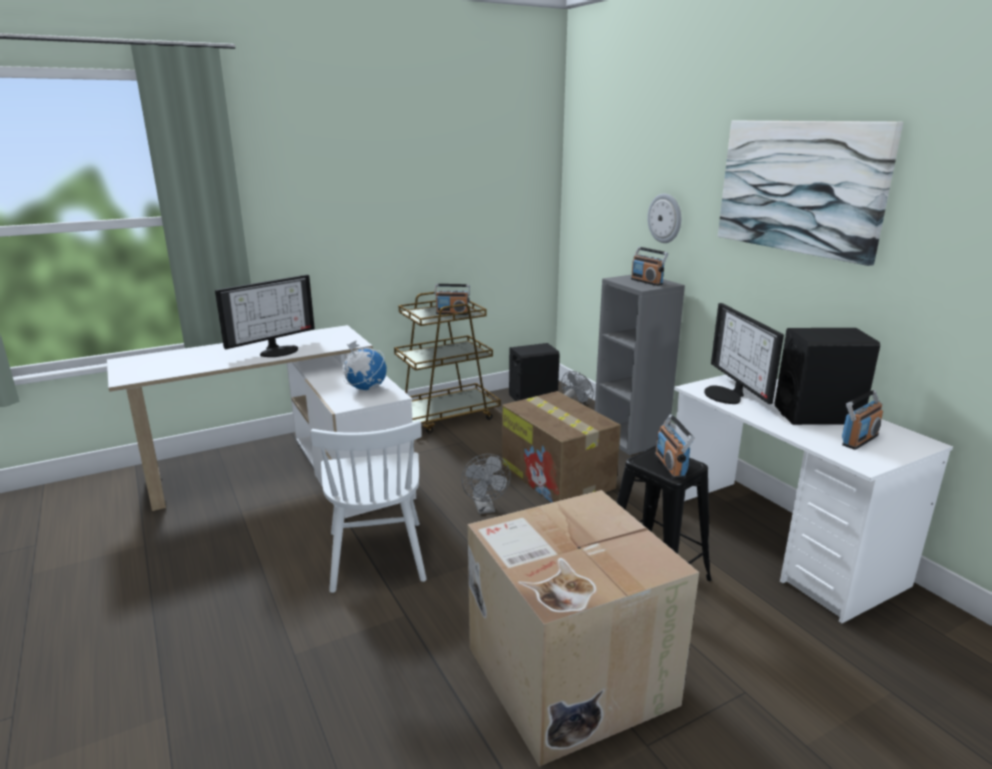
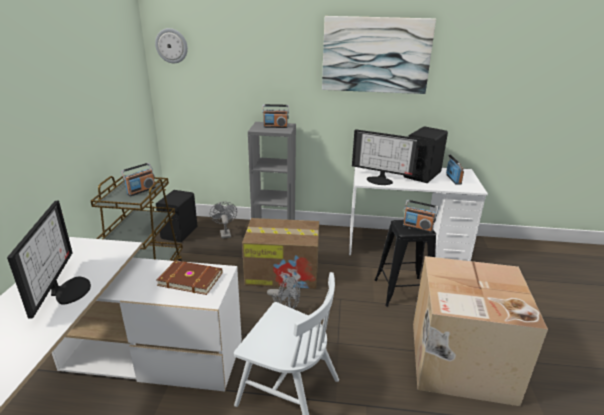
camera: 55 degrees left, 5 degrees up
(366, 389) = (190, 278): globe -> brown book
(665, 218) = (270, 82): wall clock -> wall clock (171, 46)

